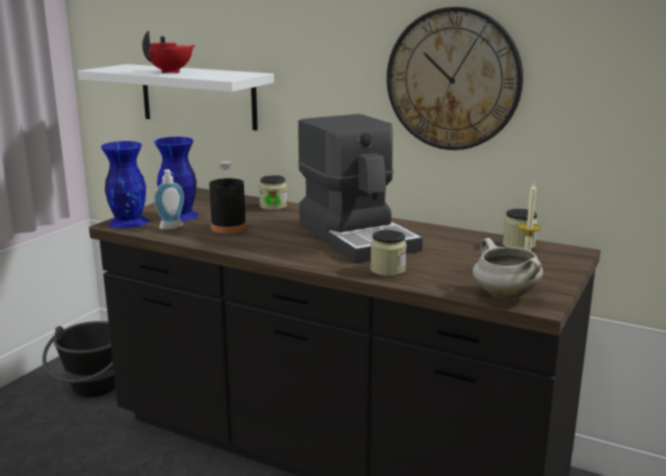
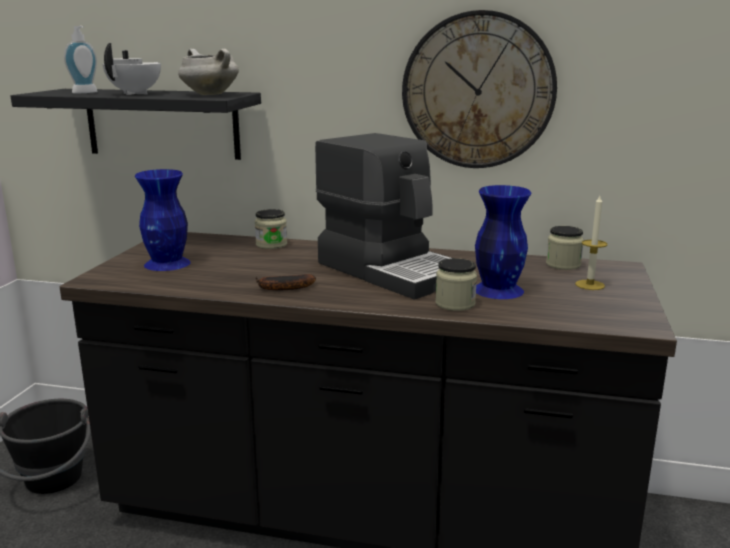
camera: 15 degrees left, 0 degrees up
(128, 222) = (108, 276): blue vase -> blue vase (497, 290)
(171, 72) = (136, 93): red teapot -> white teapot
(172, 227) = (168, 278): soap dispenser -> soap dispenser (86, 92)
(198, 96) = (162, 123): white shelf -> black shelf
(228, 228) = (237, 272): black bottle -> none
(254, 243) = (282, 288): none -> banana
(504, 295) = (598, 319): white cooking pot -> white cooking pot (209, 94)

